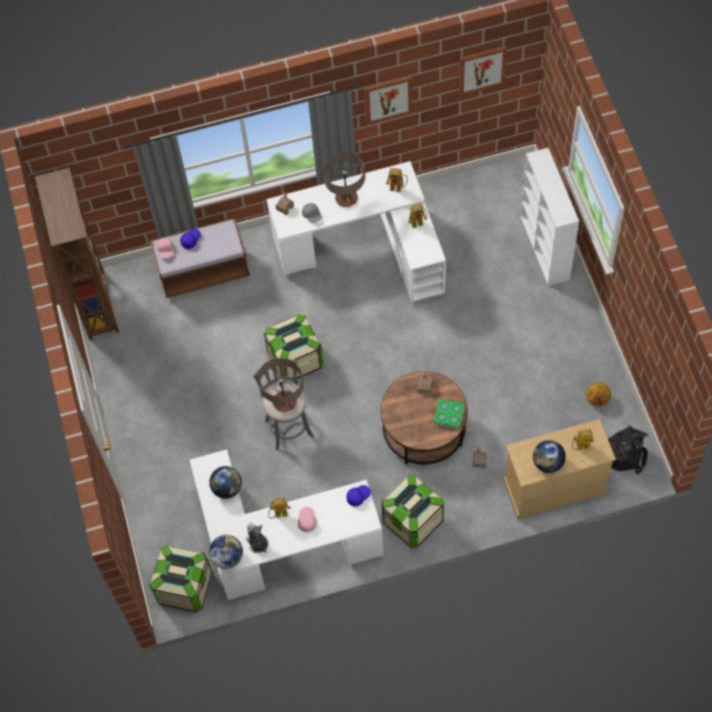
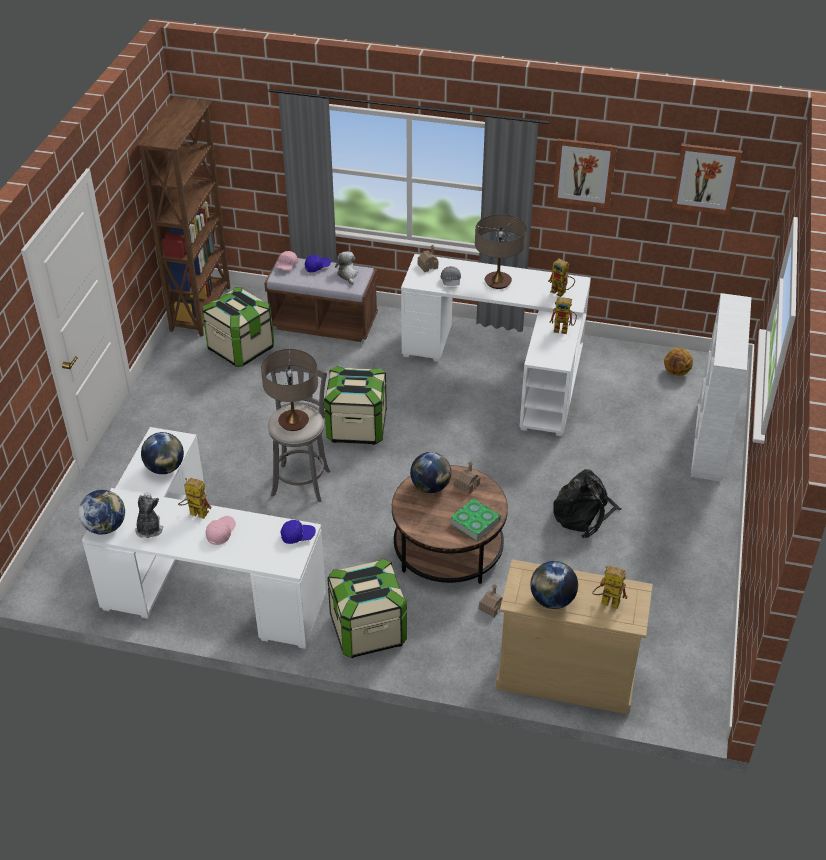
camera: 25 degrees right, 20 degrees down
(184, 587) = (68, 575): storage box -> storage box (241, 348)
(219, 237) = (347, 275): none -> plush toy
(402, 401) = (430, 487): none -> globe
(597, 399) = (682, 610): basketball -> basketball (676, 372)
(625, 452) = (683, 680): black backpack -> black backpack (583, 514)

